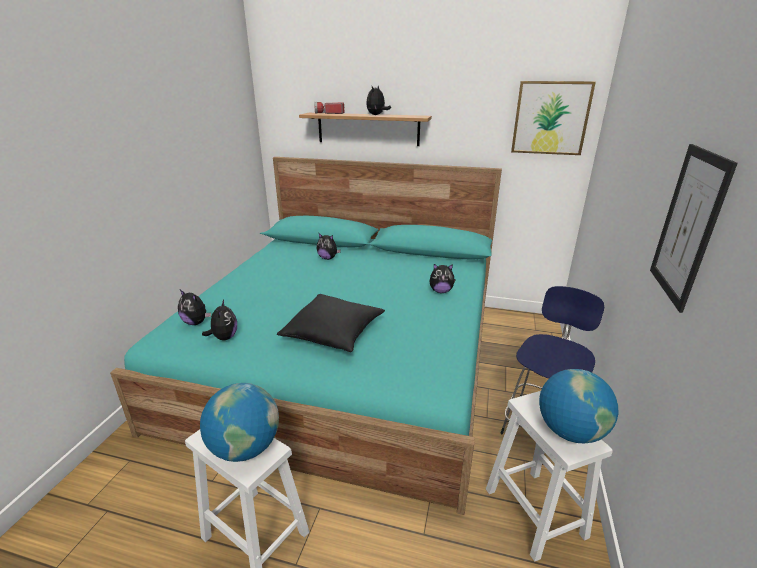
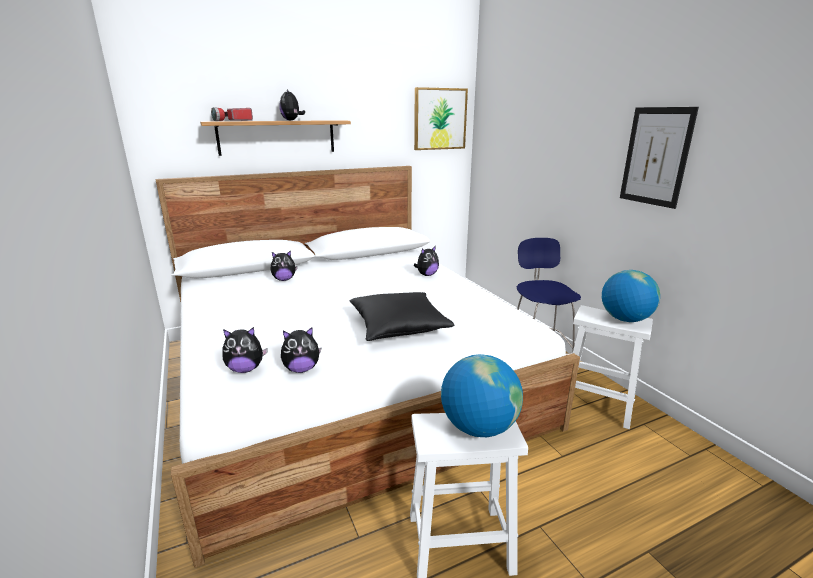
camera: 40 degrees left, 5 degrees down
(224, 337) = (301, 369): plush toy -> plush toy turned 120 degrees clockwise
(346, 358) = (346, 376): turquoise bed -> white bed

